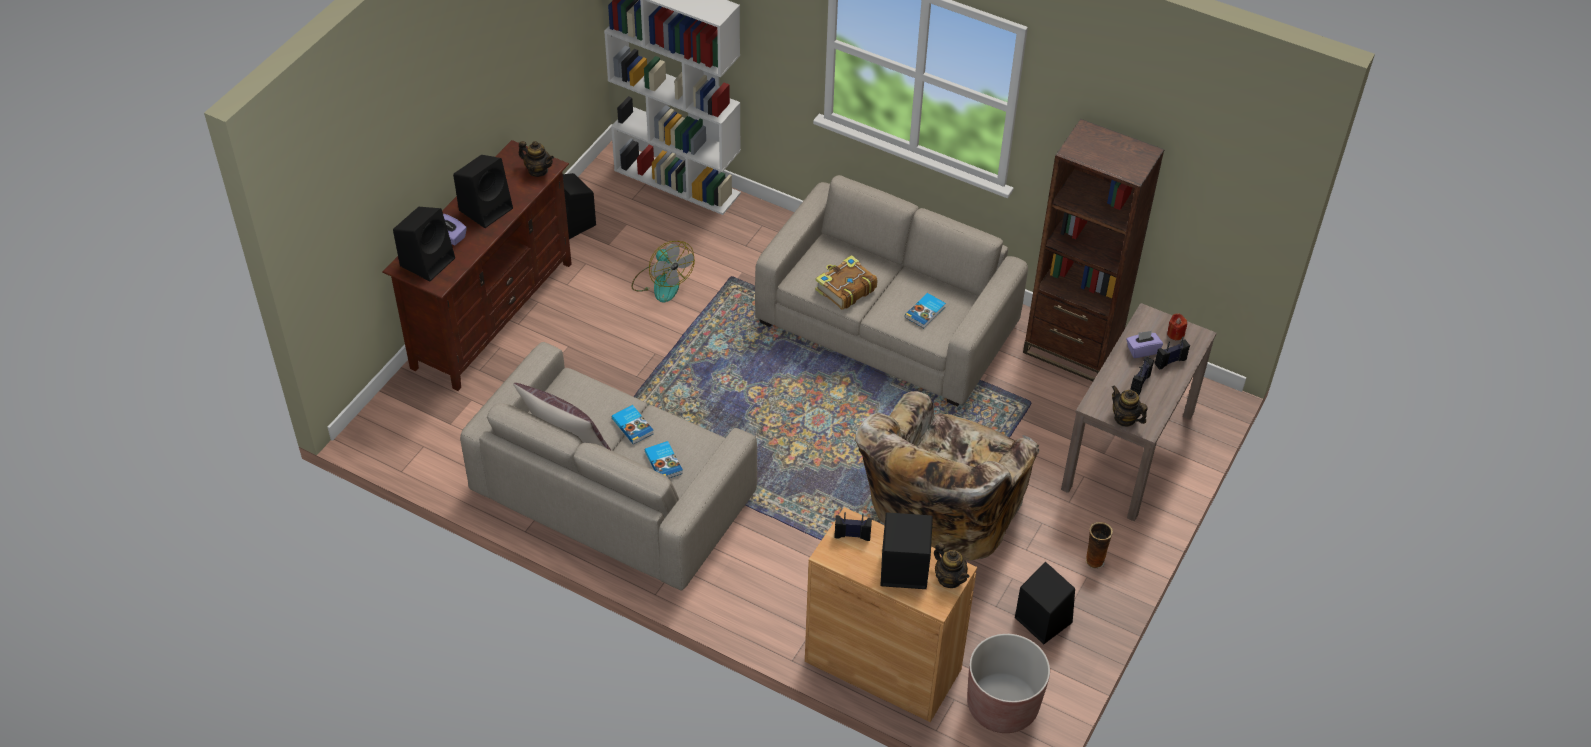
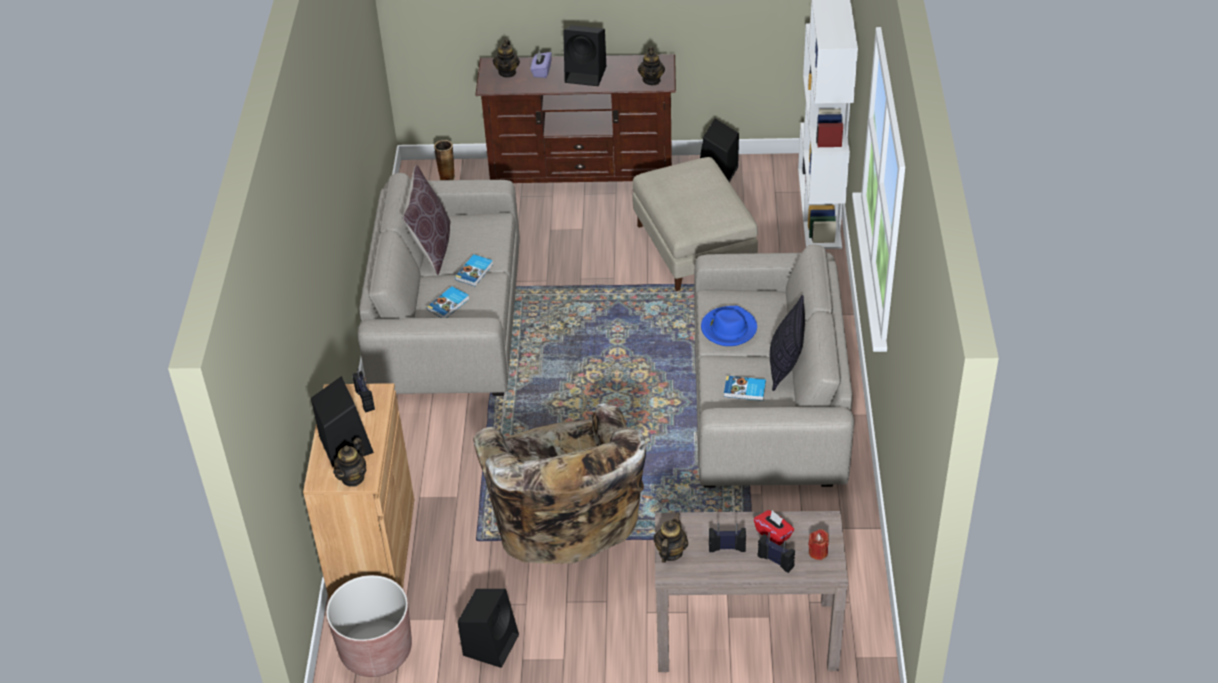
camera: 65 degrees right, 5 degrees down
(428, 261) = (507, 72): black speaker -> teapot
(661, 283) = (695, 248): fan -> beige ottoman
(845, 289) = (728, 329): book -> blue hat
(913, 276) = (785, 367): none -> pillow
(939, 515) = (564, 525): beige armchair -> beige armchair turned 105 degrees counterclockwise
(1072, 350) = (845, 543): brown bookcase -> none
(1094, 560) = (587, 657): vase -> vase (447, 177)
(1142, 350) = (773, 534): purple tissue box -> red tissue box

